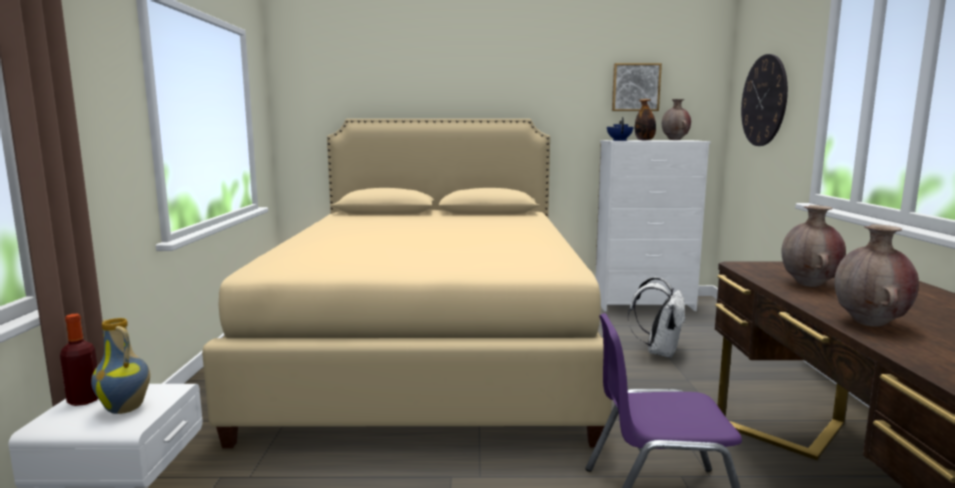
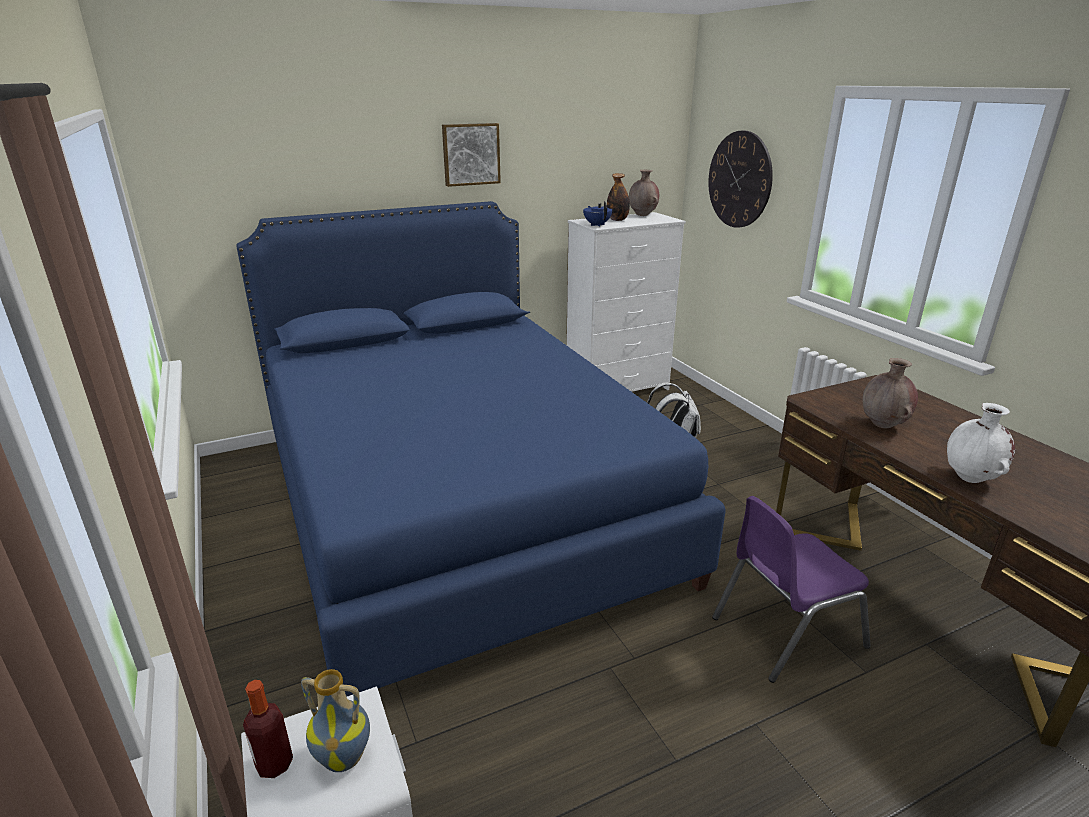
camera: 25 degrees left, 15 degrees up
(430, 350) = (458, 505): beige bed -> blue bed
(635, 87) = (600, 156): picture -> picture (470, 154)
(870, 323) = (970, 478): brown vase -> white vase

